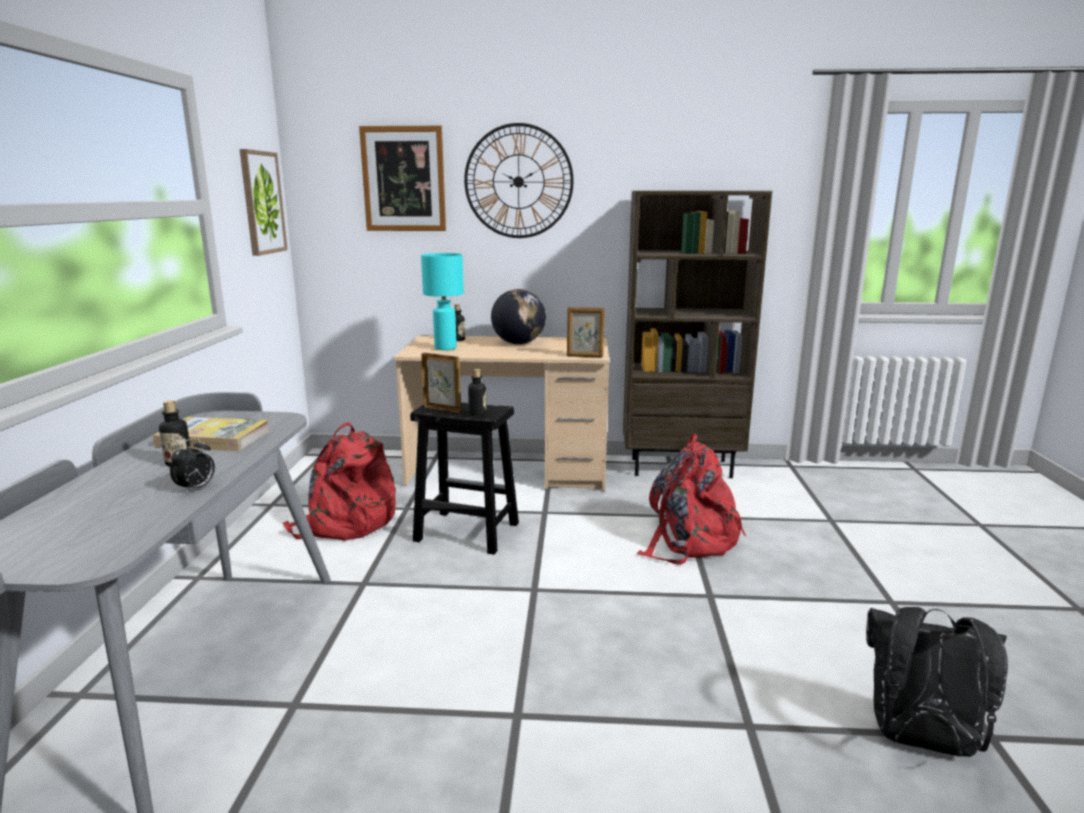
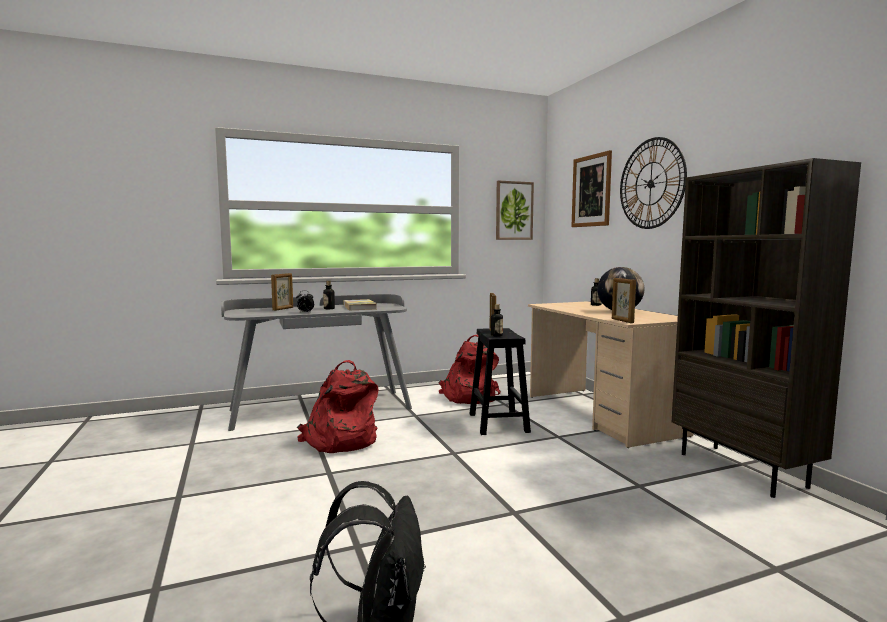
camera: 65 degrees right, 10 degrees down
(79, 504) = (283, 309): none -> picture frame
(446, 348) = (569, 306): turquoise table lamp -> none
(688, 539) = (596, 492): red backpack -> red backpack (340, 441)

